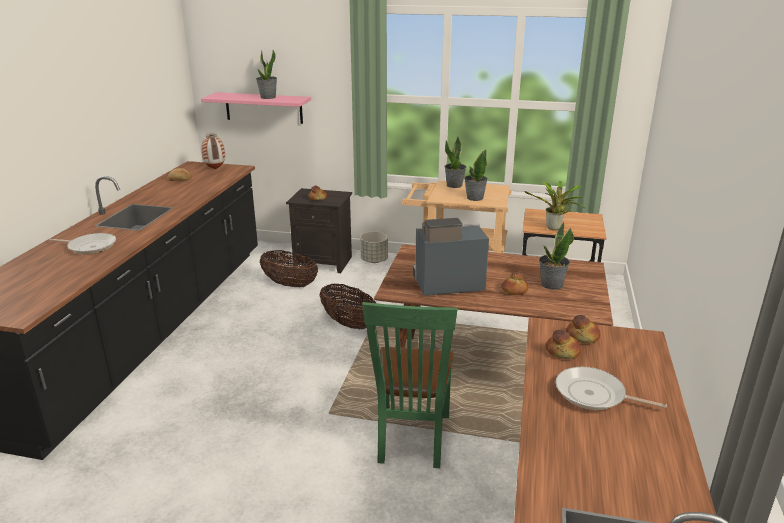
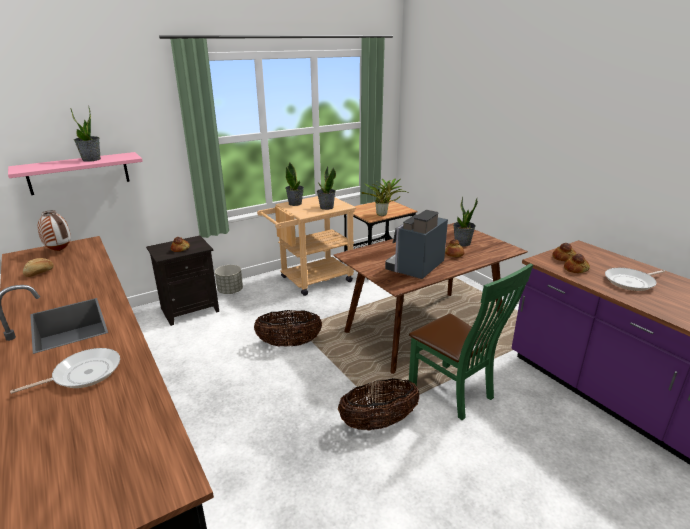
camera: 45 degrees left, 0 degrees up
(289, 284) = (189, 339): basket -> basket (378, 423)

